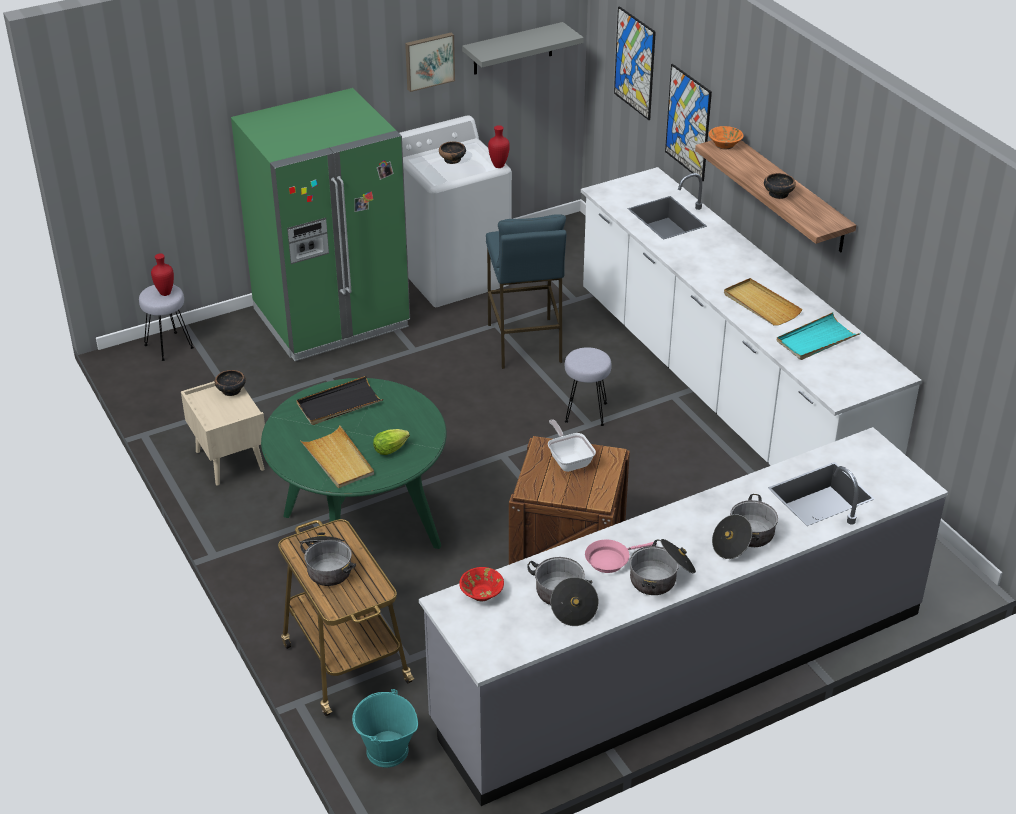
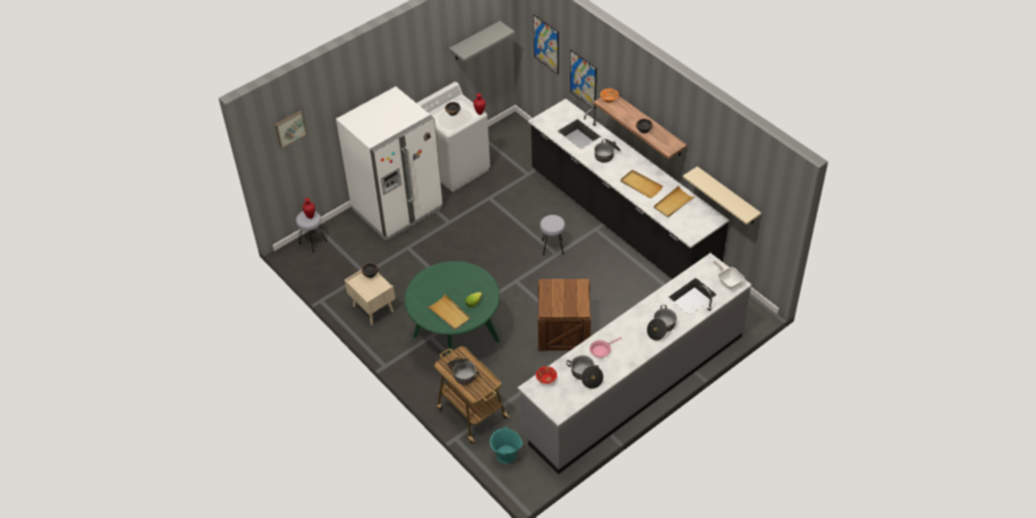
camera: 10 degrees left, 10 degrees up
(331, 319) = (397, 209): green fridge -> white fridge
(339, 404) = (438, 280): black tray -> none
(429, 61) = (432, 60): picture -> picture (289, 128)
(524, 343) = (508, 208): blue stool -> none
(569, 460) = (561, 290): frying pan -> frying pan (728, 282)
(661, 577) = (627, 355): cooking pot -> cooking pot (607, 154)
(724, 391) = (621, 221): white counter -> black counter
(816, 340) = (673, 203): turquoise tray -> beige tray
(923, 328) = (727, 196): none -> beige shelf

